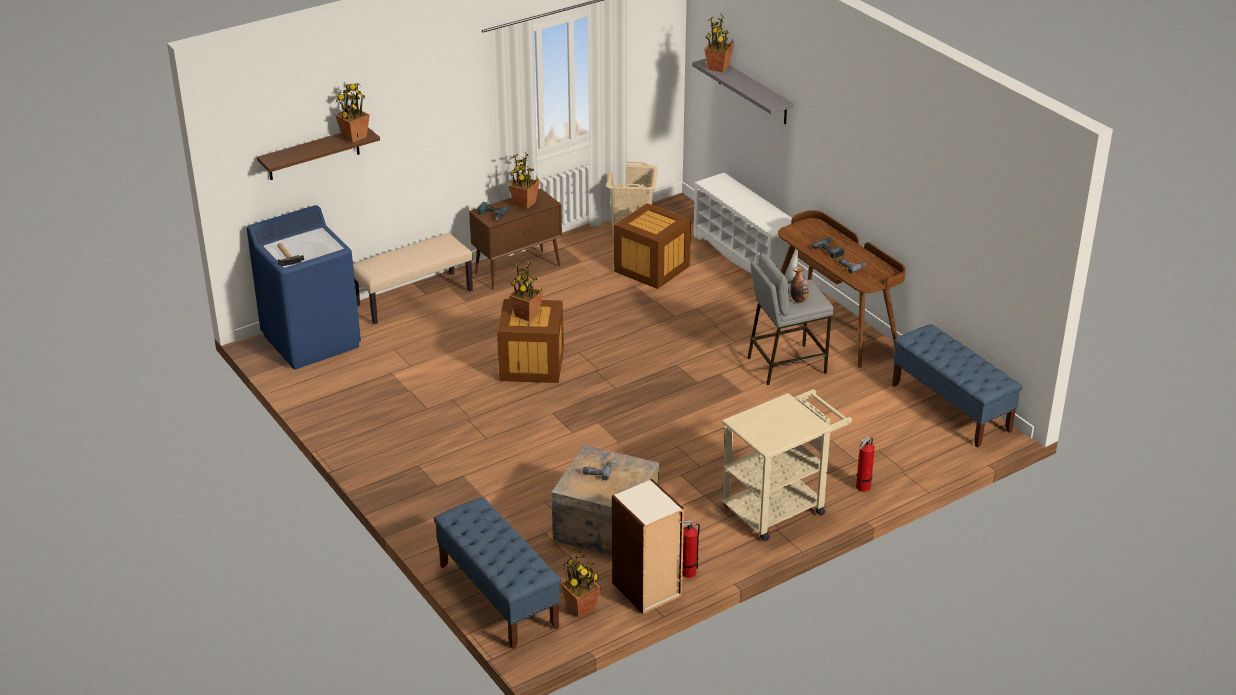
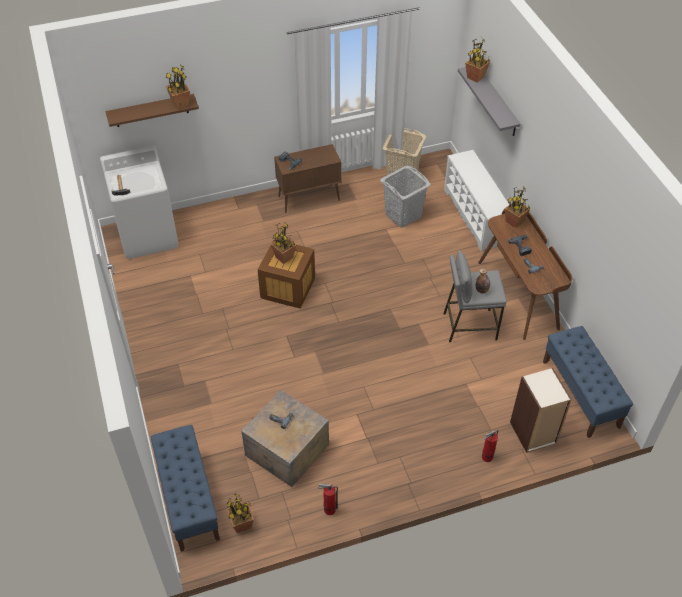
camera: 15 degrees right, 15 degrees up
(312, 341) = (148, 235): blue washing machine -> white washing machine
(414, 297) = (229, 210): beige bench -> none
(525, 204) = (315, 157): potted plant -> potted plant (514, 222)
(647, 590) = (294, 519): bookcase -> bookcase (533, 433)
(652, 269) = (403, 215): crate -> grey laundry basket
(780, 506) = (419, 461): beige cart -> none

